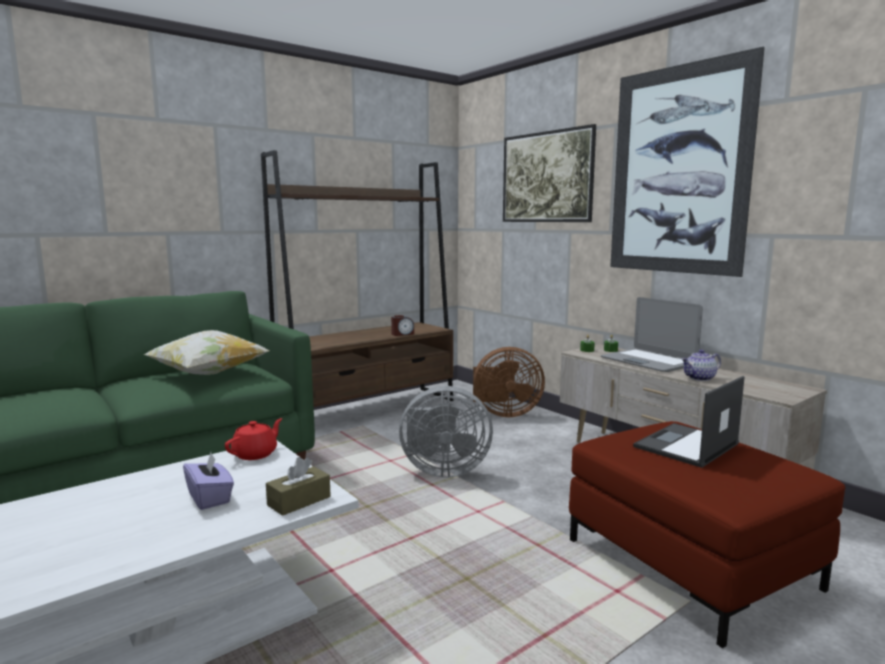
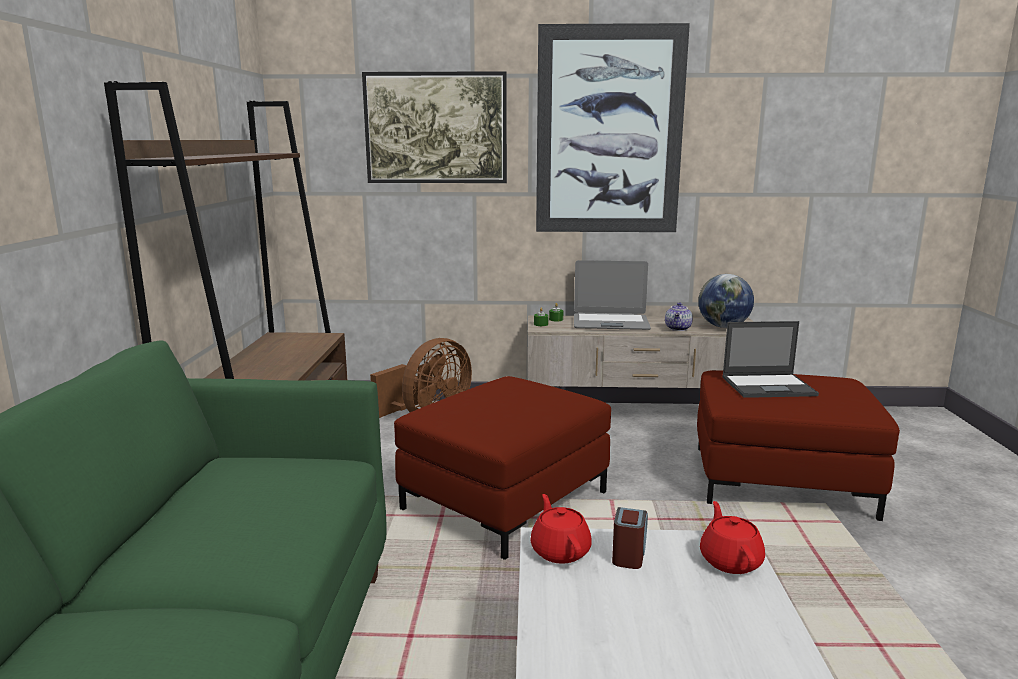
camera: 50 degrees left, 5 degrees up
(208, 374) = (255, 492): pillow -> none
(210, 498) = (672, 610): purple tissue box -> none
(299, 501) = (730, 560): brown tissue box -> red teapot
(402, 334) = (307, 353): alarm clock -> alarm clock (629, 553)
(442, 470) = (505, 500): grey fan -> red ottoman
(686, 446) = (769, 386): laptop -> laptop turned 90 degrees counterclockwise
(758, 388) = (723, 326): none -> globe

